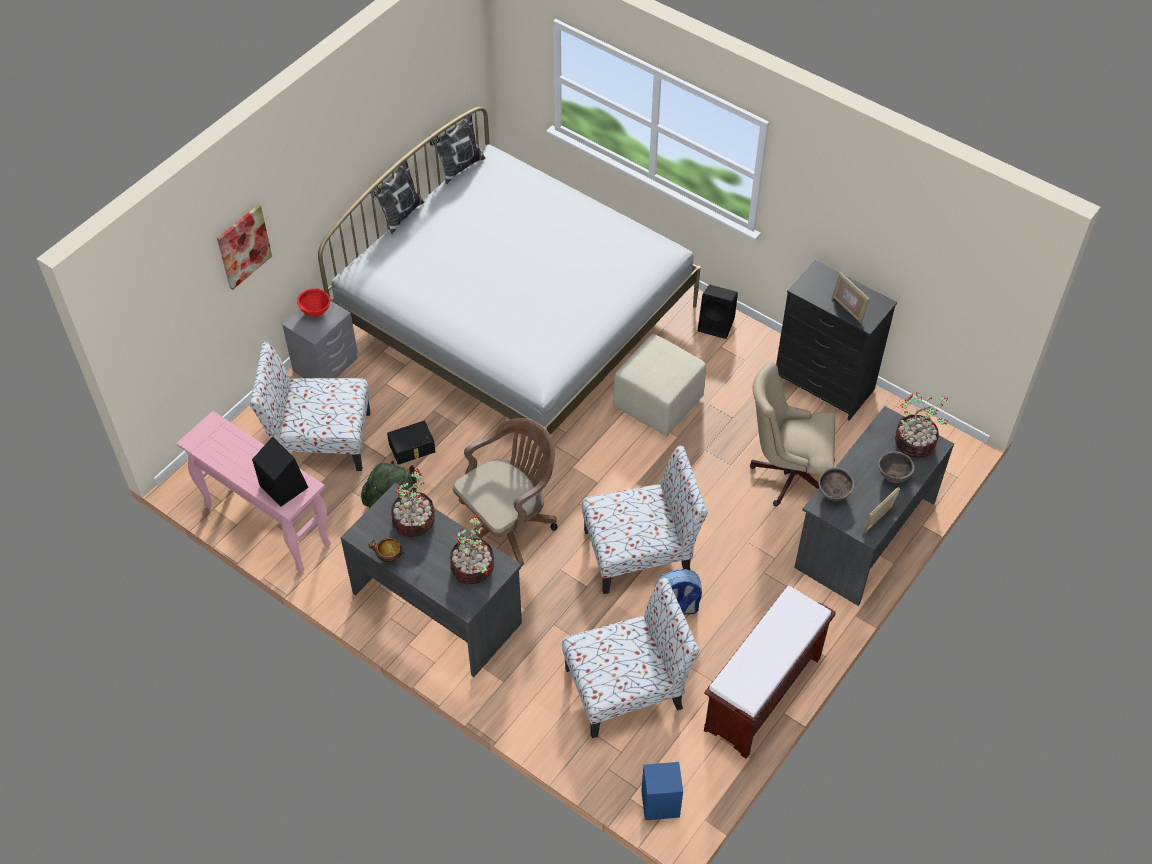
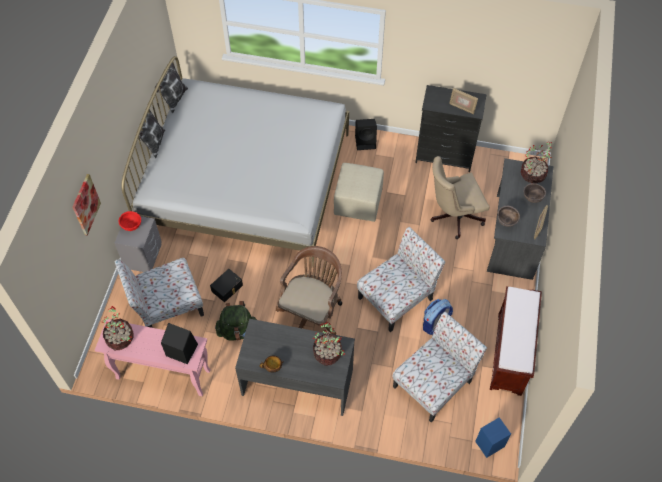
camera: 25 degrees left, 5 degrees up
(414, 523) = (276, 339): potted plant -> potted plant (120, 339)

